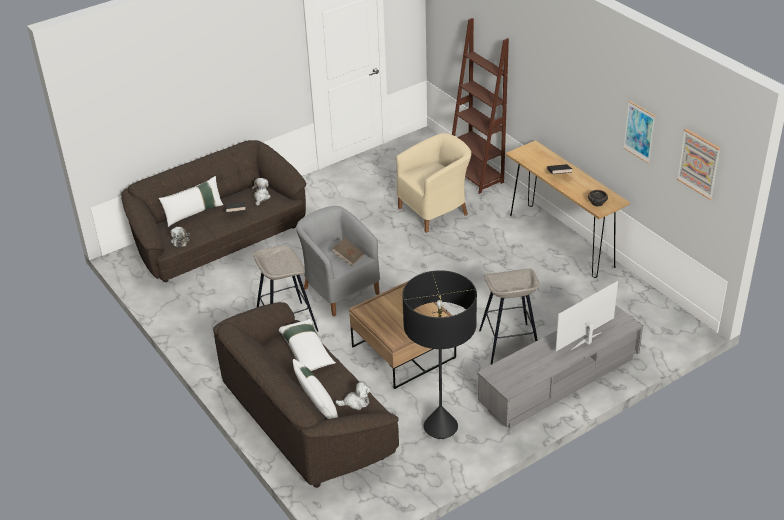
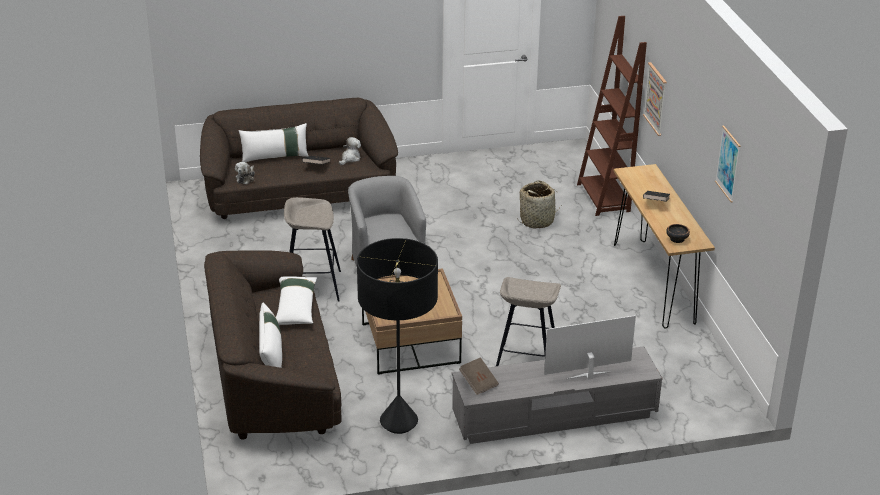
camera: 20 degrees right, 5 degrees down
(348, 257) = (394, 232): brown book -> brown book (478, 383)
(356, 402) = (311, 365): plush toy -> none
(435, 210) = (537, 220): beige armchair -> basket
(699, 163) = (766, 207): picture -> picture (656, 98)

